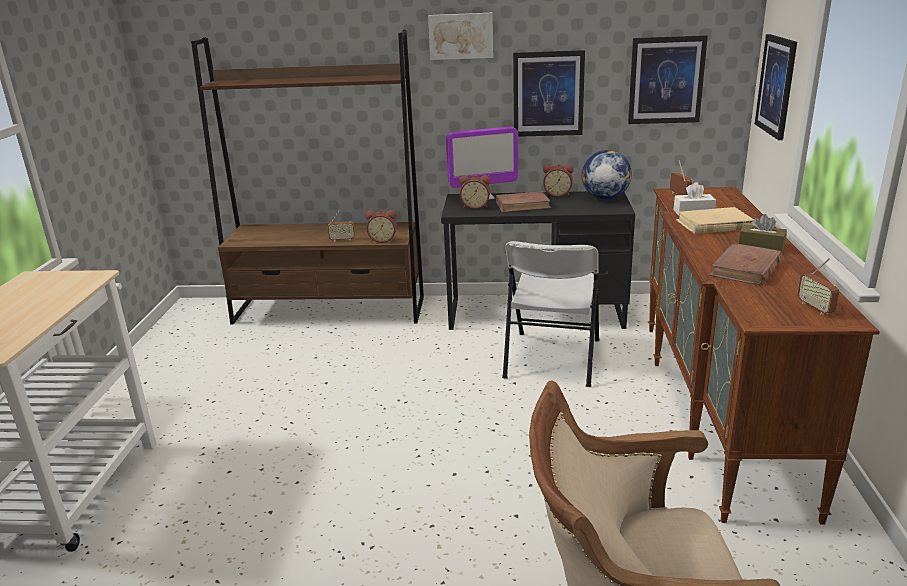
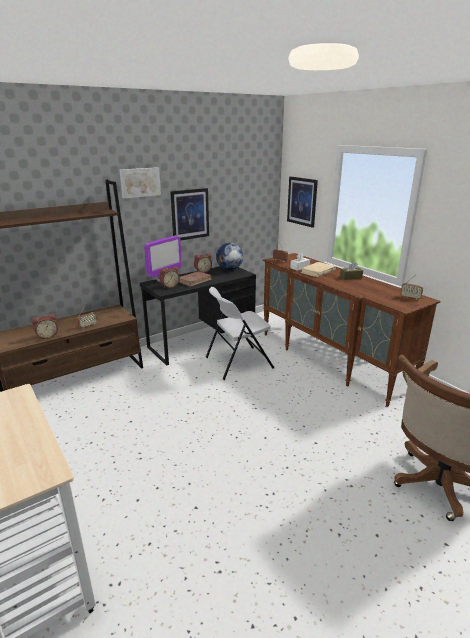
camera: 40 degrees left, 0 degrees up
(383, 240) = (116, 319): alarm clock -> alarm clock (47, 336)
(552, 358) = (238, 362): white chair -> white chair turned 90 degrees clockwise
(666, 80) = (244, 202): picture -> none
(746, 269) = (362, 288): brown book -> none

